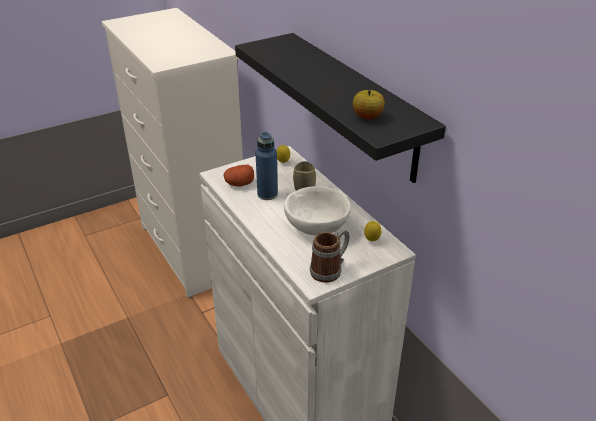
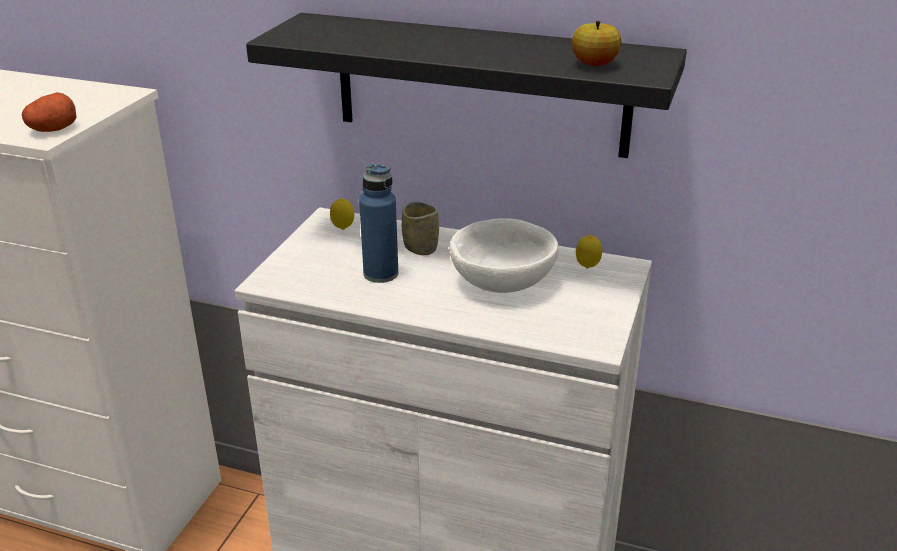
camera: 40 degrees left, 5 degrees down
(239, 184) = (320, 278): potato -> potato (53, 129)
(330, 269) = (591, 320): mug -> none

